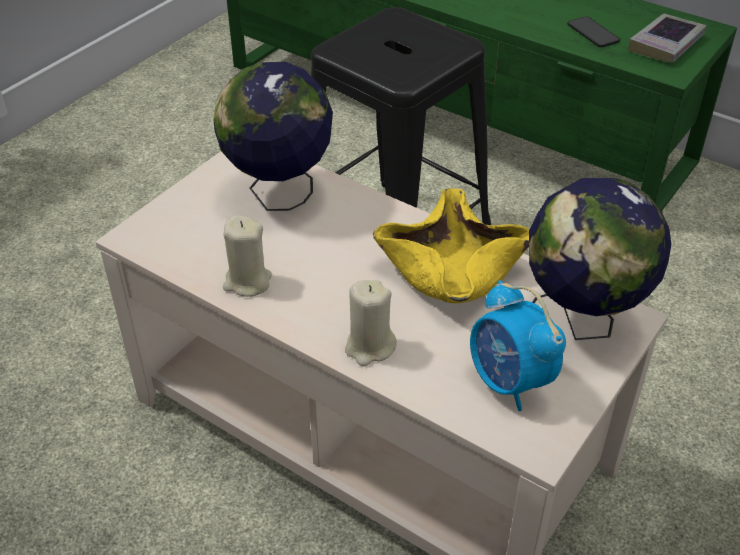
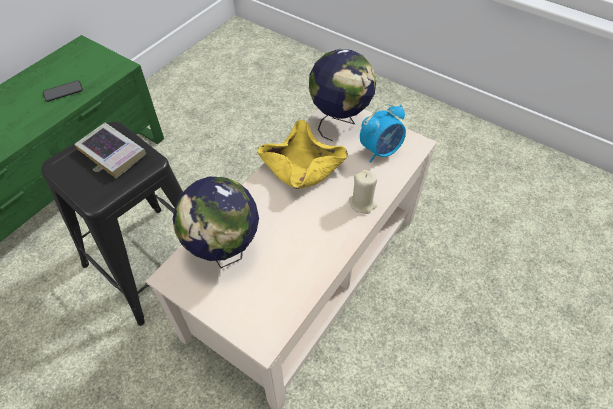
camera: 90 degrees left, 10 degrees up
(247, 282) = (312, 264): beige candle -> none
(666, 44) = (89, 63): book -> book (112, 153)

